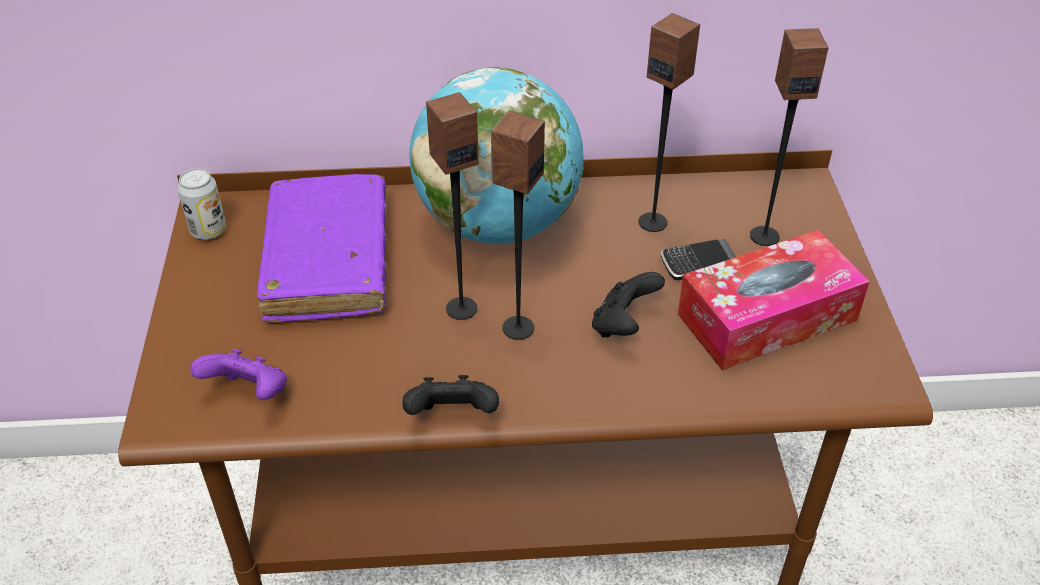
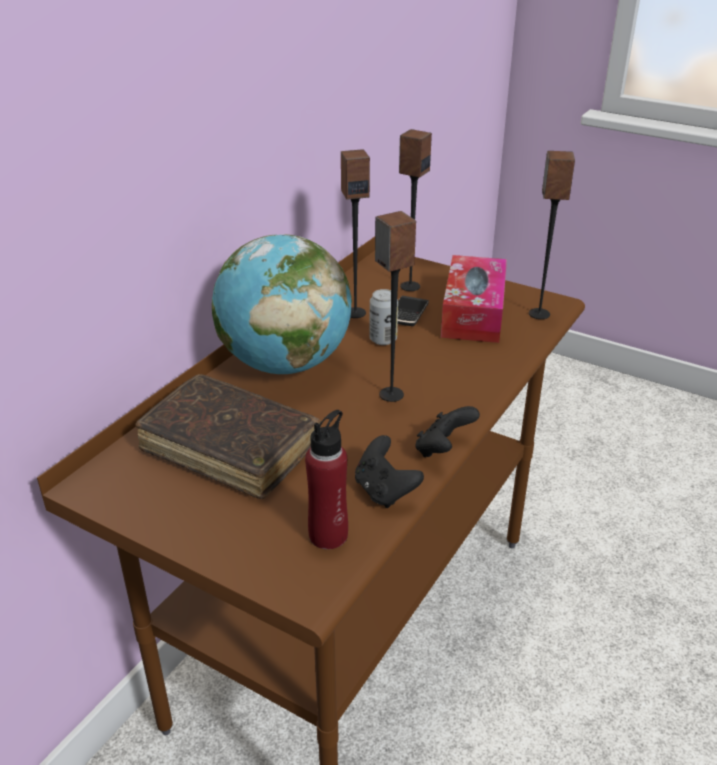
camera: 55 degrees left, 10 degrees down
(208, 230) = (114, 495): can -> can (383, 339)
(249, 393) = (328, 535): purple game controller -> red bottle
(328, 261) = (230, 447): purple book -> brown book
(461, 308) = (348, 409): speaker -> speaker (538, 314)
(623, 325) = (430, 357): black game controller -> black game controller (384, 491)

